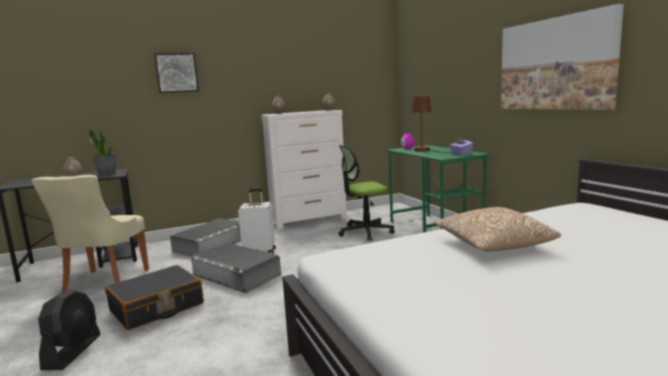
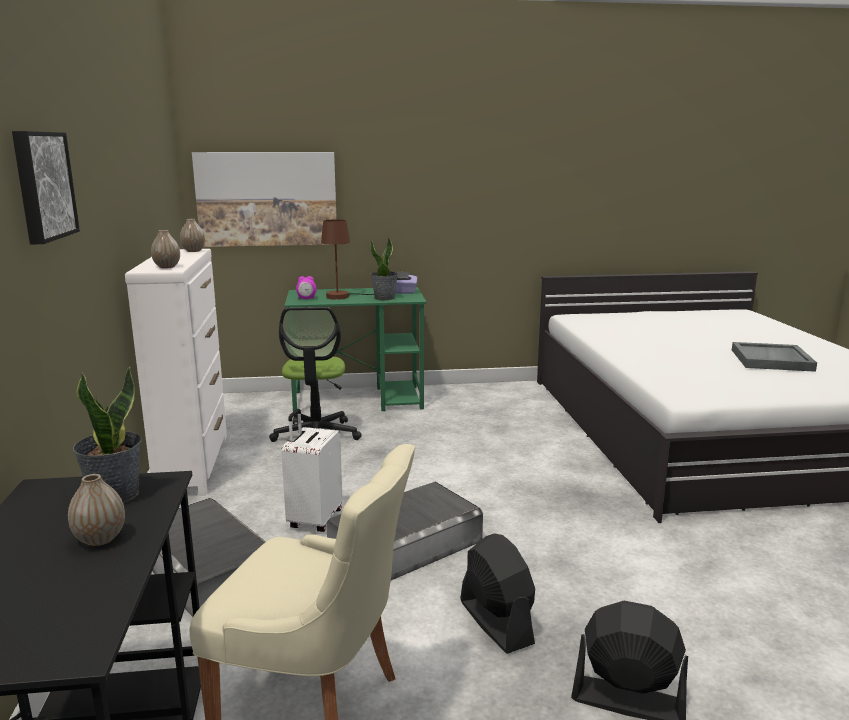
camera: 75 degrees left, 5 degrees up
(157, 307) = (495, 622): black suitcase -> black fan
(434, 154) = (385, 298): none -> potted plant
(492, 245) = (670, 352): pillow -> none
(541, 296) = (772, 360): none -> grey tray
(555, 64) = (501, 187): picture -> picture (267, 199)

